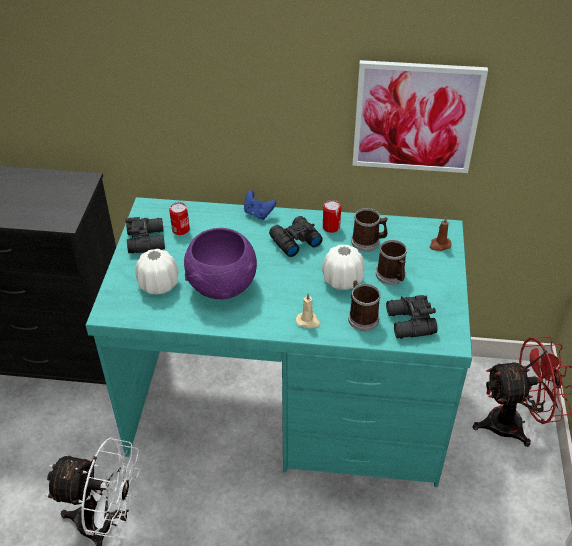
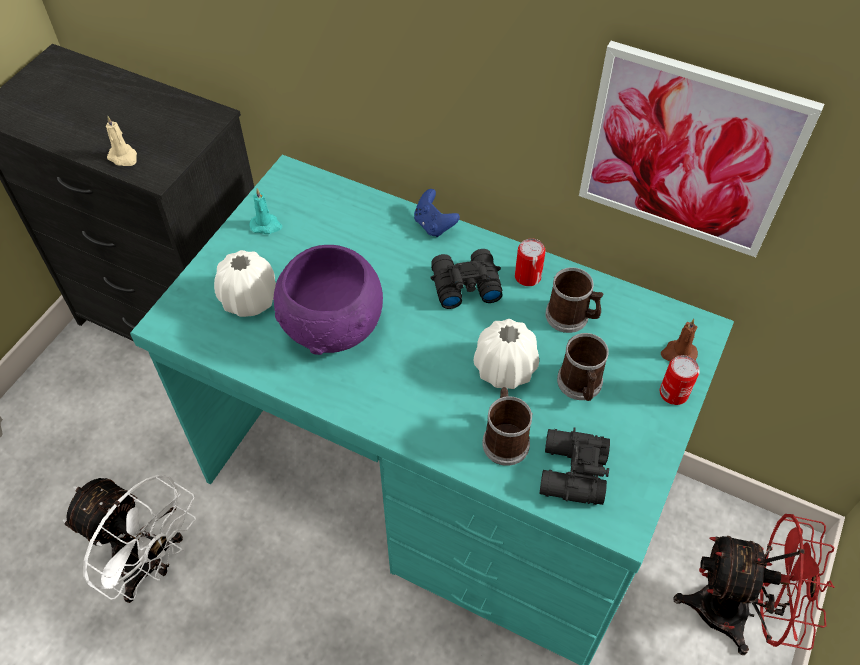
camera: 20 degrees right, 10 degrees up
(147, 240) = (266, 225): black binoculars -> turquoise candle
(181, 229) = (317, 221): can -> can (673, 393)
(308, 321) = (425, 422): beige candle -> beige candle (124, 157)

